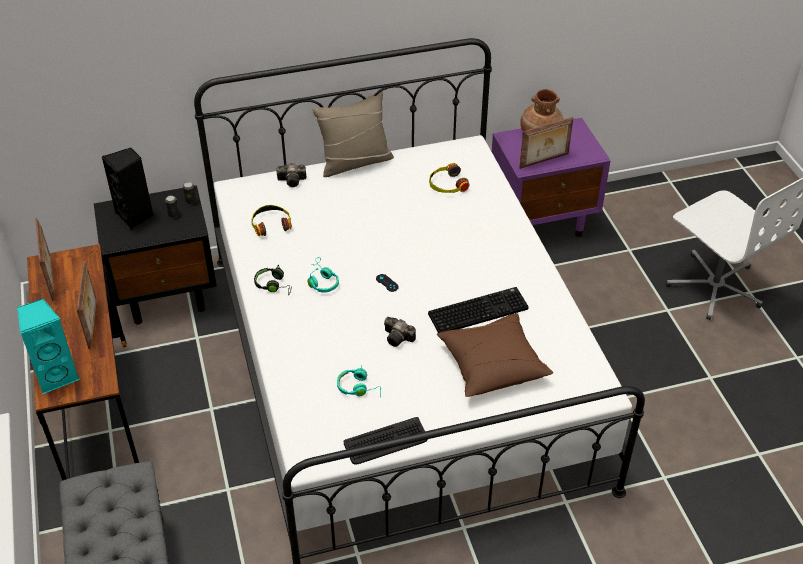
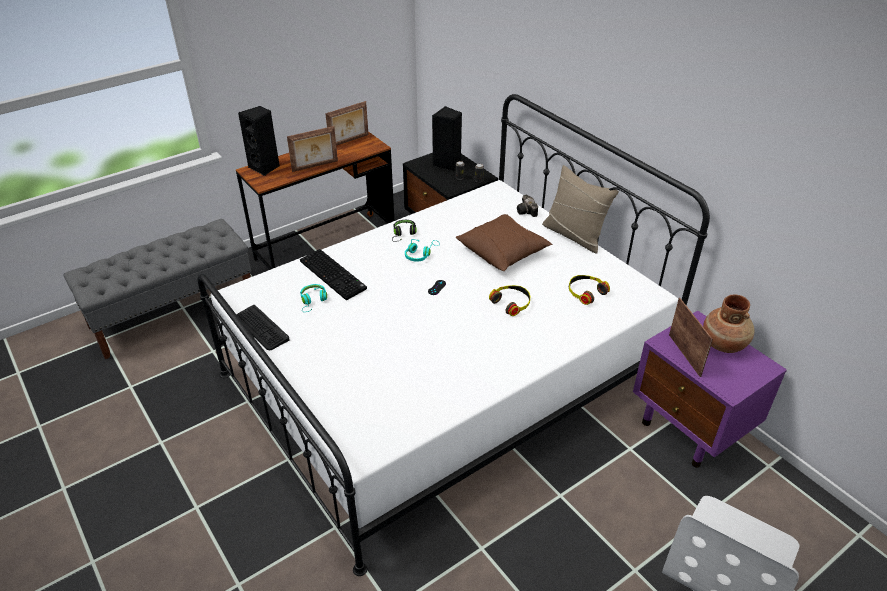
camera: 70 degrees right, 5 degrees down
(57, 376) = (265, 167): turquoise speaker -> black speaker
(271, 224) = (469, 215): headphones -> headphones (511, 303)
(399, 338) = (375, 309): camera -> none
(478, 310) = (431, 347): keyboard -> keyboard (334, 275)
(492, 365) = (367, 370): brown pillow -> brown pillow (503, 252)
(544, 161) = (685, 355): picture frame -> picture frame turned 150 degrees counterclockwise

